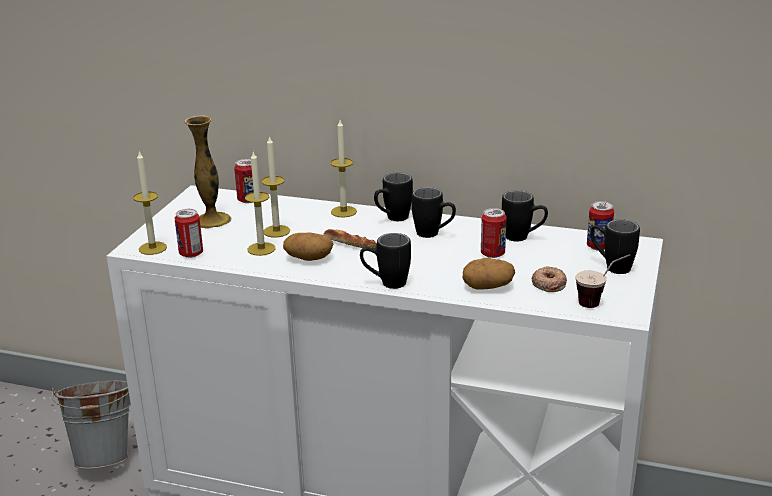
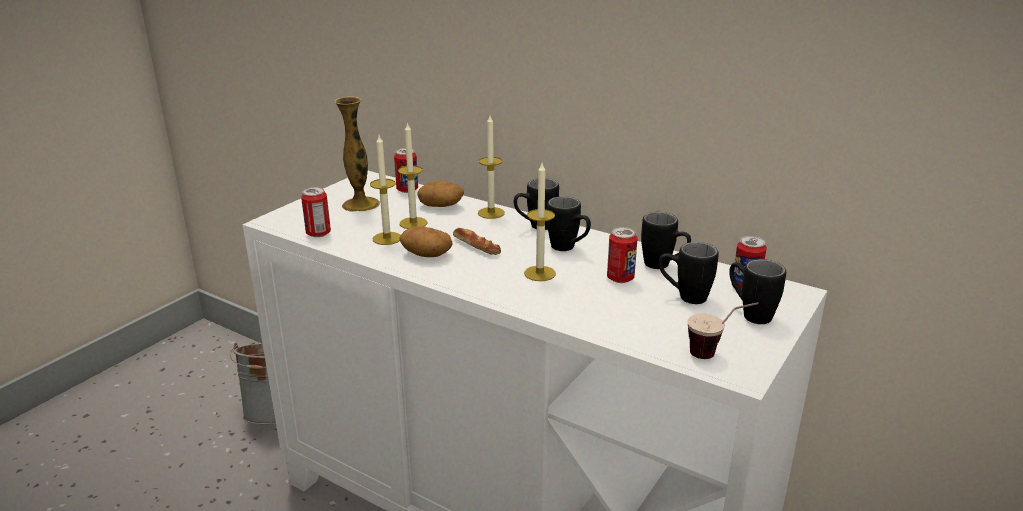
camera: 15 degrees right, 0 degrees up
(152, 248) = (288, 223): candle -> candle (540, 273)
(386, 283) = (487, 293): black mug -> black mug (684, 297)
(488, 286) = (596, 313): potato -> potato (441, 205)
(548, 283) = (666, 321): donut -> none

